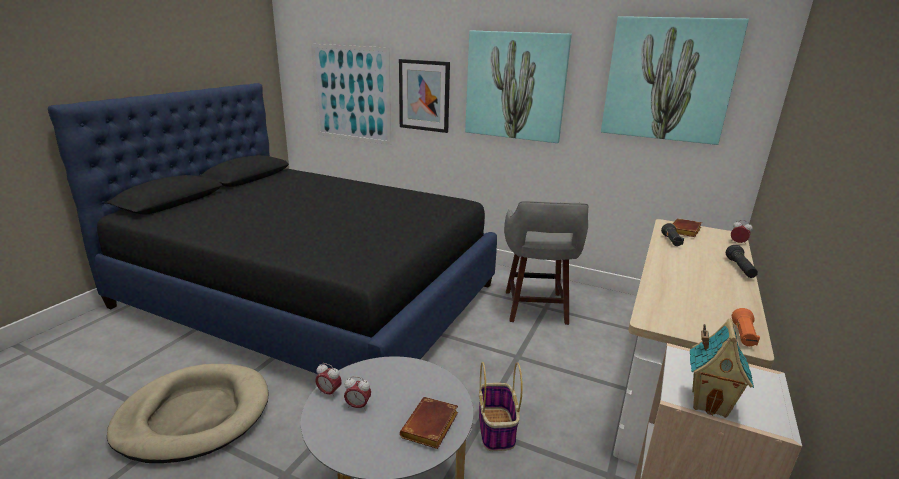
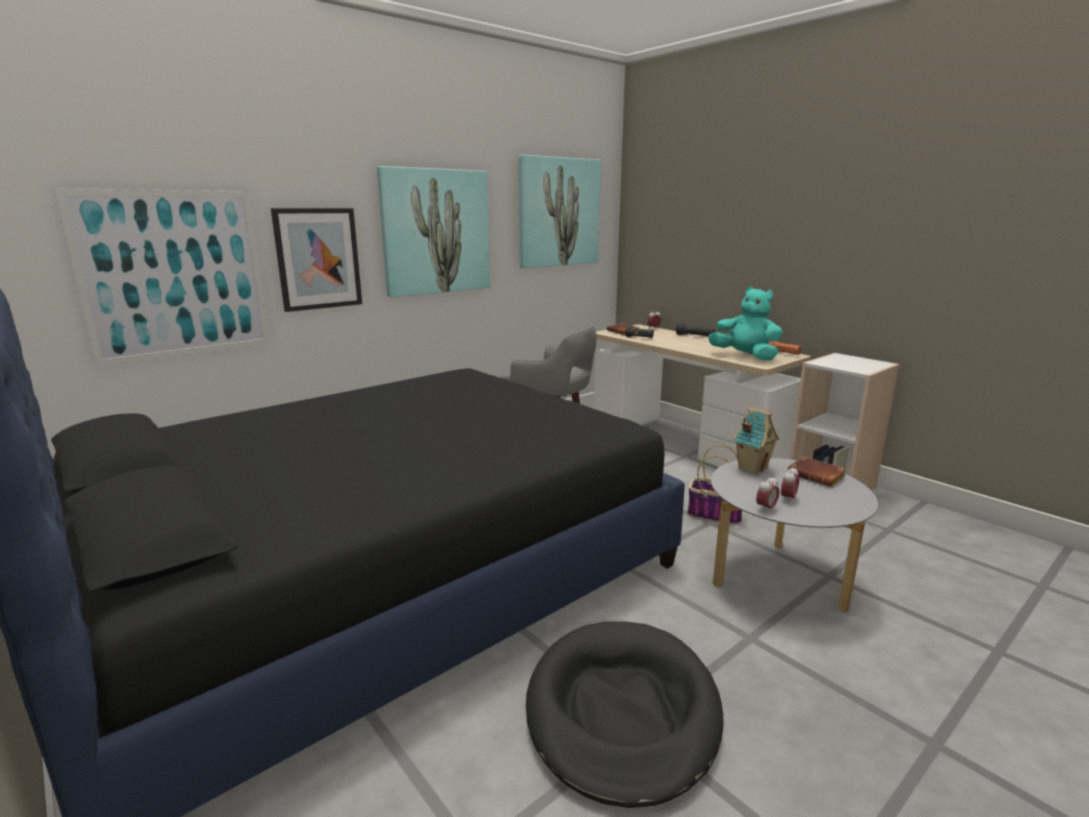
camera: 65 degrees left, 5 degrees down
(194, 415) = (622, 712): beige dog bed -> black dog bed
(678, 307) = (745, 356): none -> turquoise plush toy
(709, 403) = (867, 368): toy house -> toy house (752, 468)

